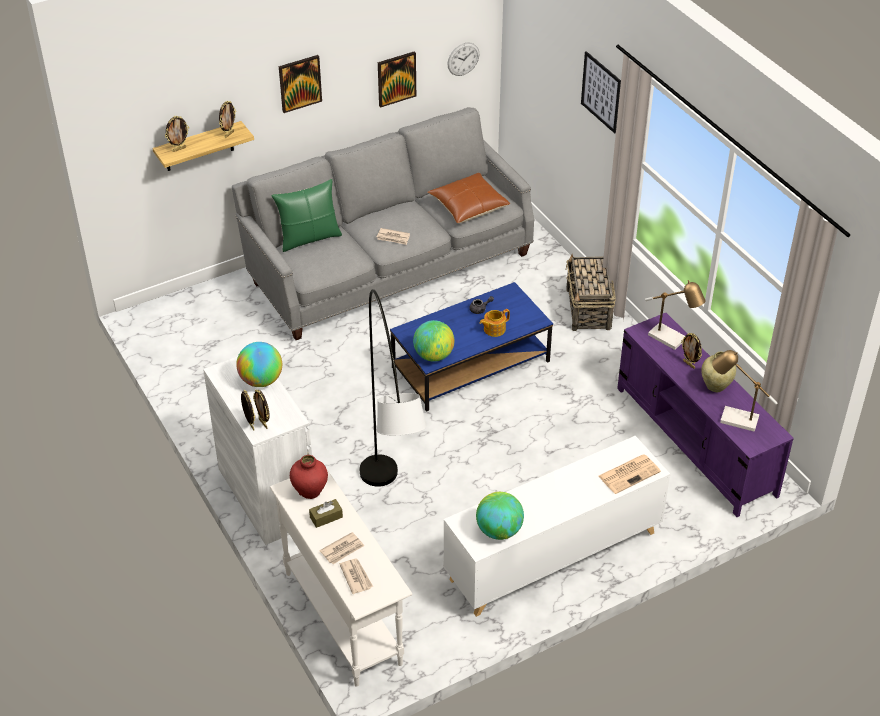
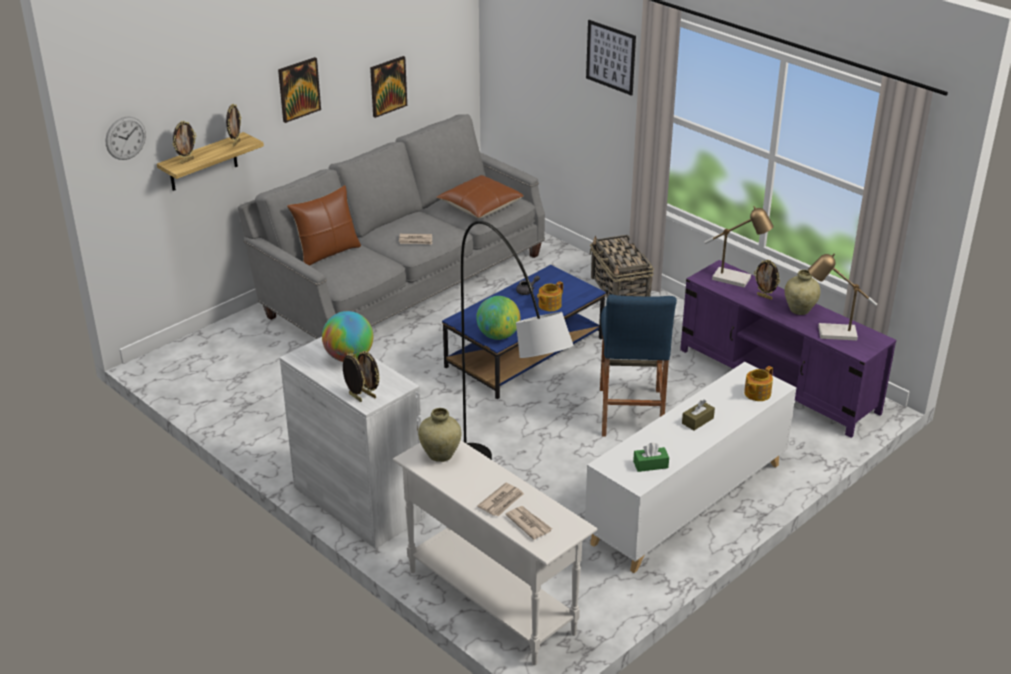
camera: 15 degrees left, 10 degrees down
(309, 238) = (327, 253): green pillow -> brown pillow
(310, 491) = (440, 455): red vase -> beige vase
(326, 517) = (469, 475): brown tissue box -> brown tissue box (697, 421)
(463, 59) = (447, 66): wall clock -> wall clock (125, 138)
(499, 531) = (650, 465): globe -> green tissue box
(541, 449) = (630, 412): none -> blue stool
(629, 473) = (756, 393): newspaper -> teapot

